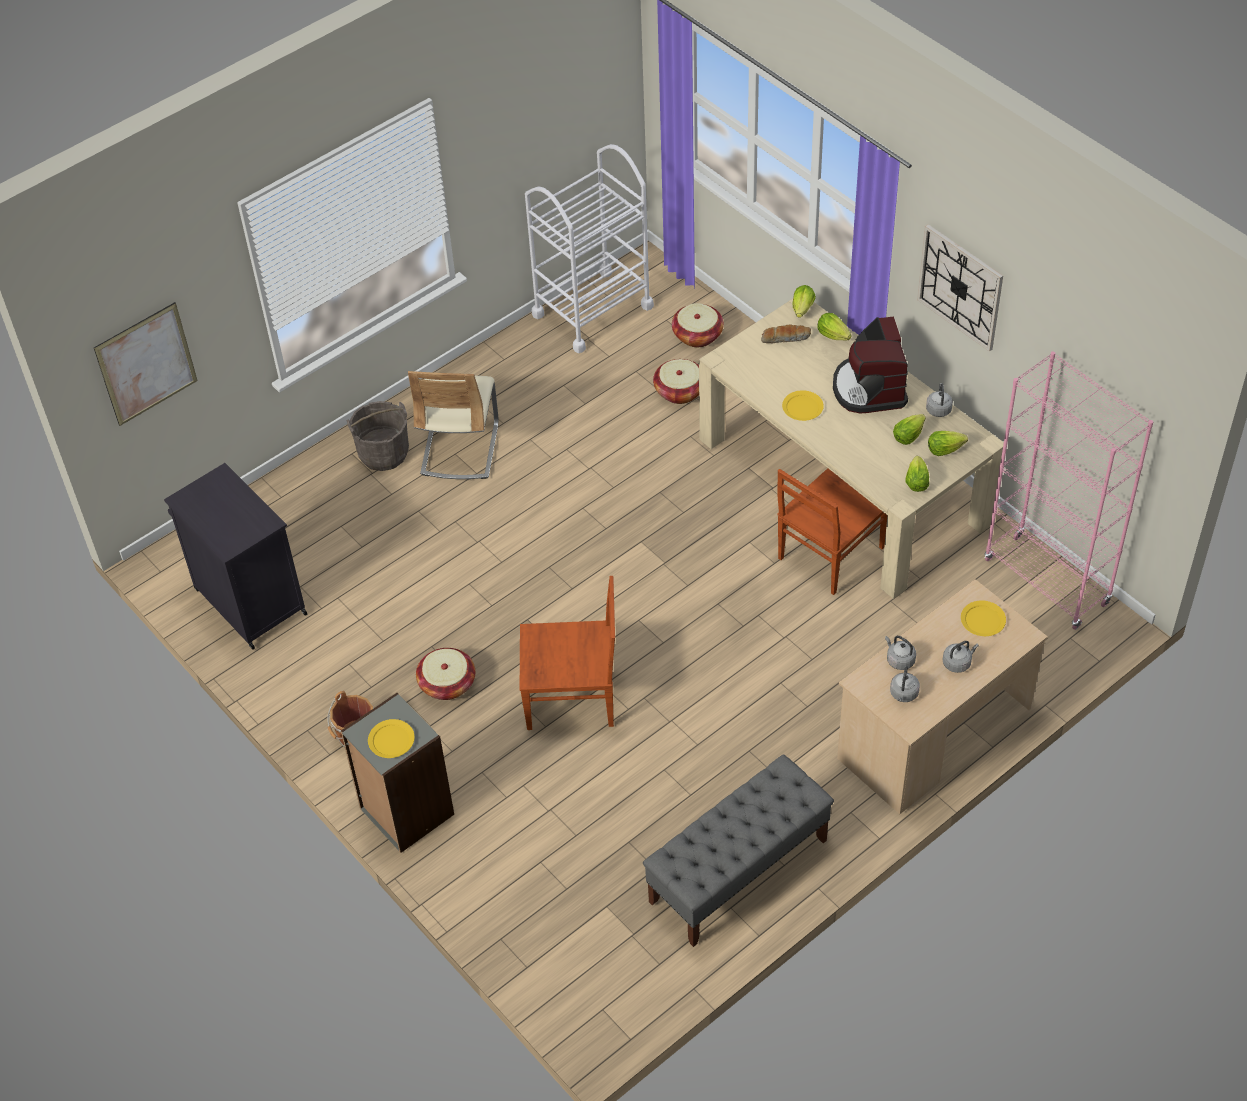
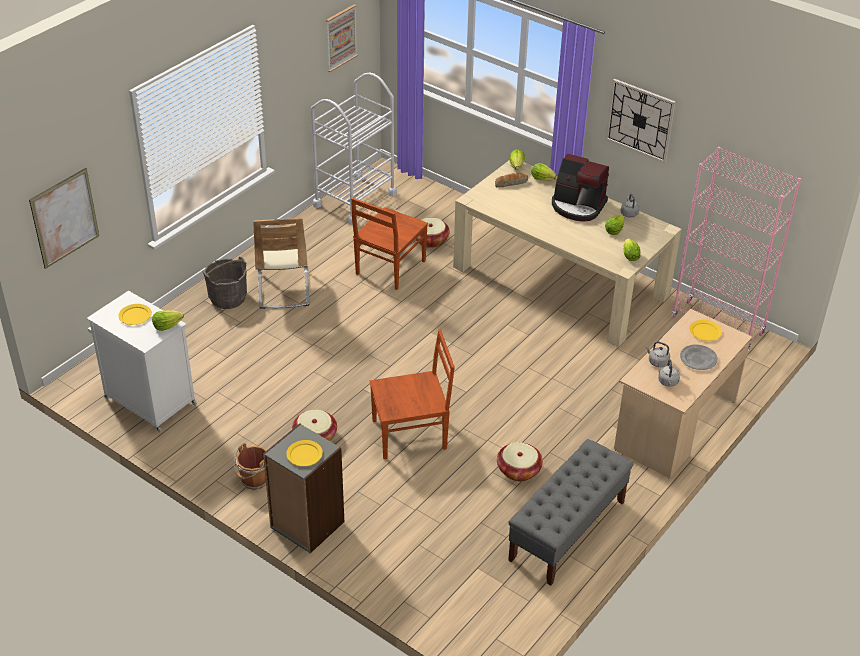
camera: 15 degrees left, 10 degrees down
(249, 600) = (149, 401): black cabinet -> white cabinet
(575, 96) = (341, 37): none -> picture
(697, 335) = (432, 207): basket -> basket (518, 470)
(803, 407) = (537, 221): yellow plate -> yellow plate (135, 316)
(829, 554) = (565, 325): brown chair -> brown chair (389, 268)
(869, 388) = (578, 206): coffee machine -> coffee machine turned 45 degrees counterclockwise
(944, 449) = (641, 236): lettuce -> lettuce (167, 326)
(958, 663) = (698, 359): grey kettle -> grey plate

